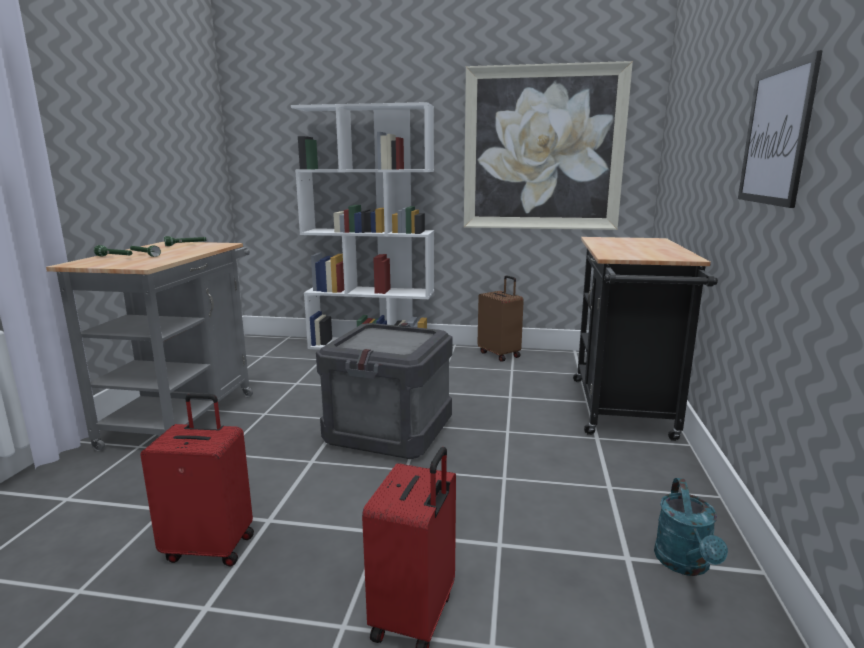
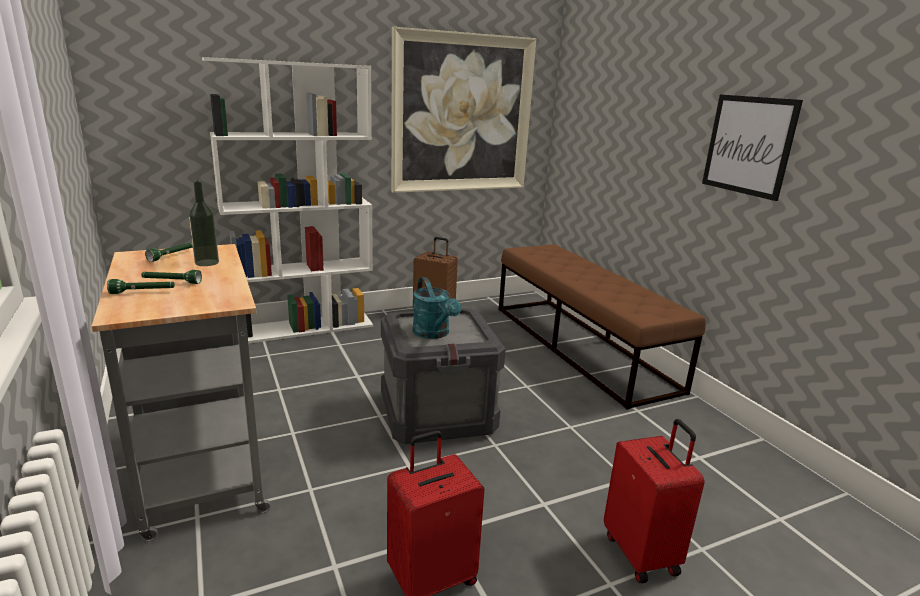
camera: 35 degrees left, 5 degrees up
(193, 249) = (207, 262): none -> bottle
(623, 412) = (581, 346): black cart -> brown bench
(685, 564) = (728, 449): turquoise watering can -> turquoise watering can (434, 334)

